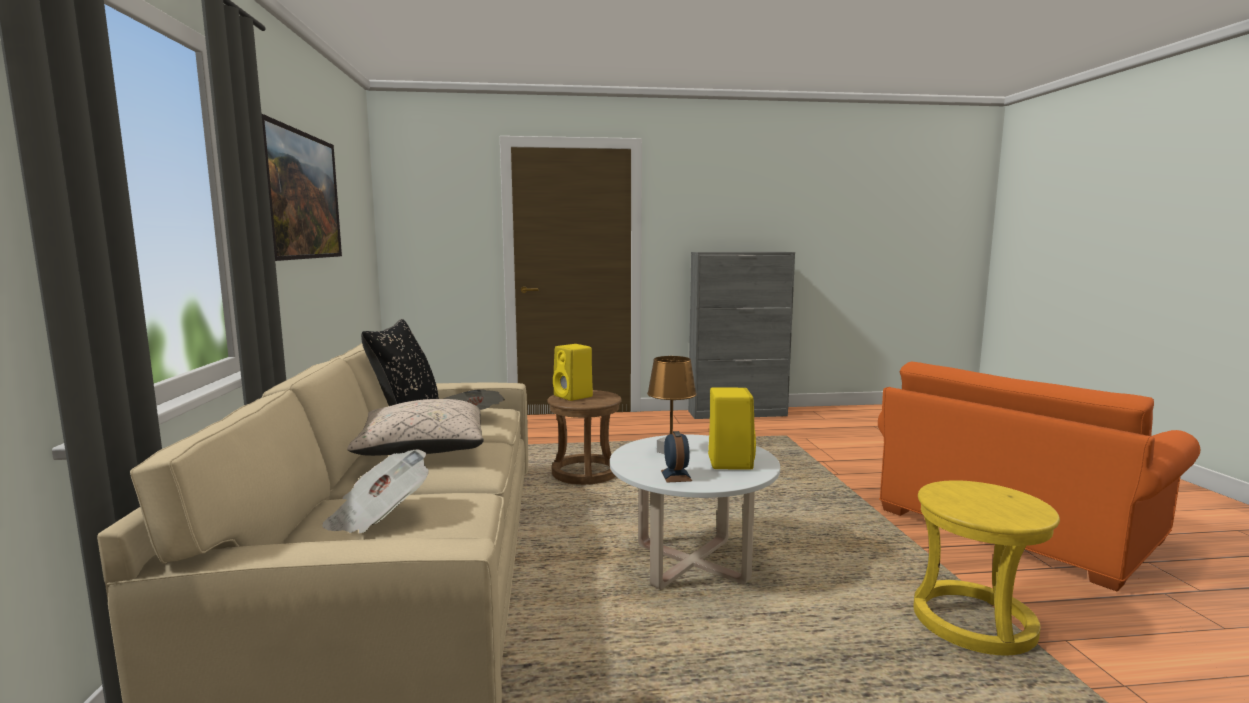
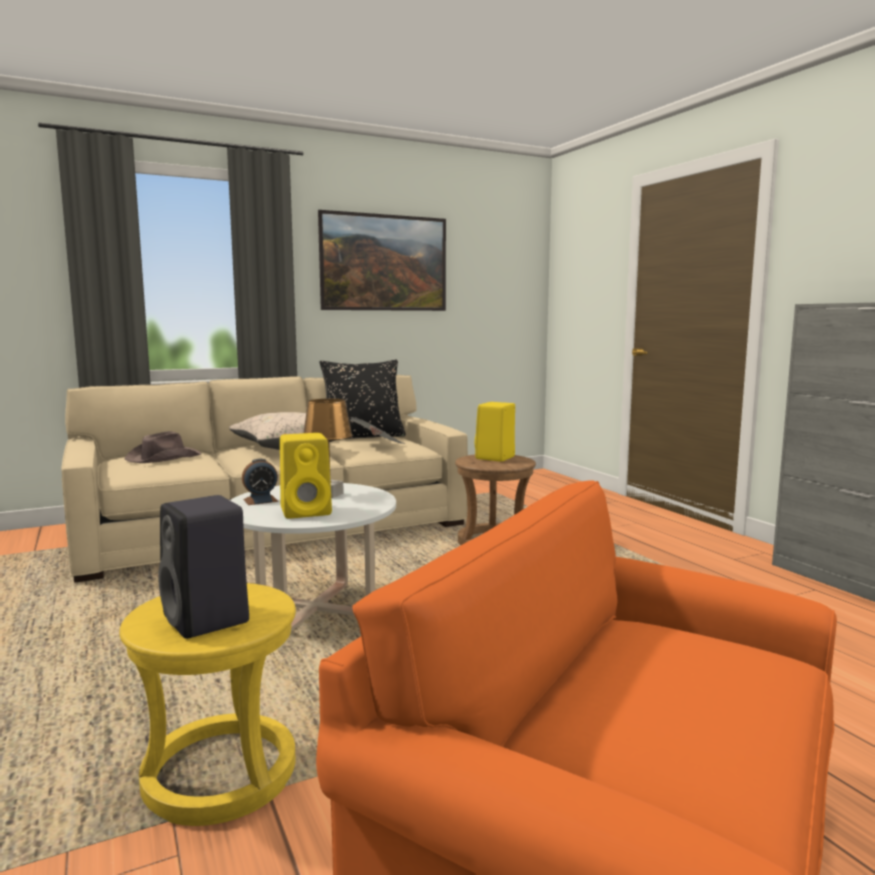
camera: 70 degrees right, 0 degrees up
(378, 516) = (162, 458): newspaper -> brown hat
(1000, 502) = (208, 620): none -> black speaker

